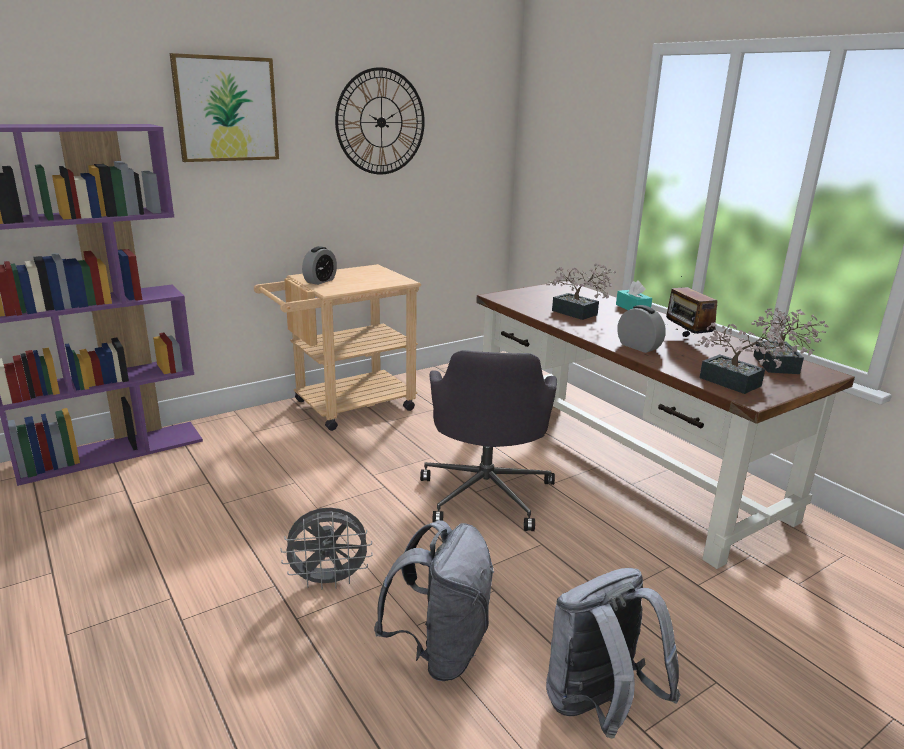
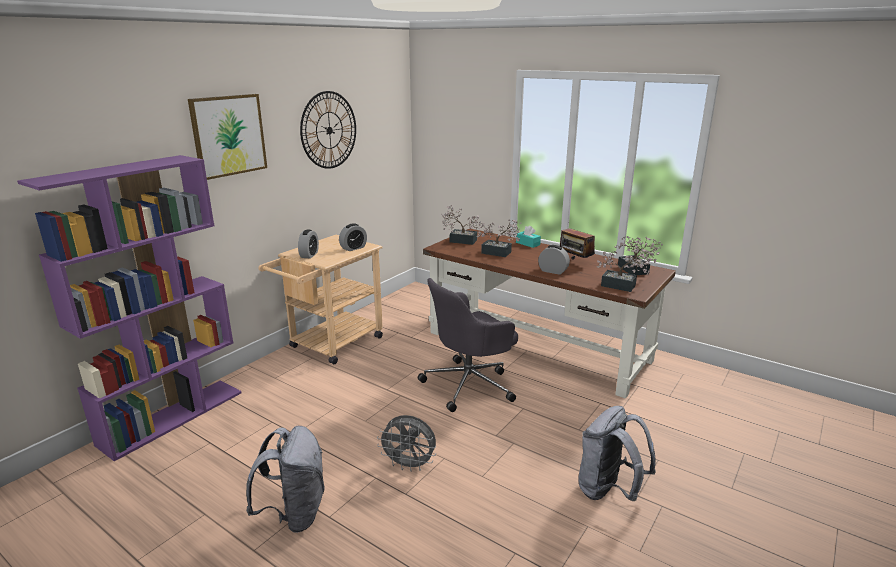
camera: 20 degrees left, 0 degrees up
(329, 581) = (409, 465): grey fan -> grey fan turned 45 degrees clockwise
(381, 281) = (353, 248): none -> alarm clock
(440, 651) = (506, 487): grey backpack -> grey backpack (294, 514)
(486, 493) = (470, 384): grey office chair -> grey office chair turned 75 degrees clockwise
(537, 292) = (460, 240): none -> potted plant

